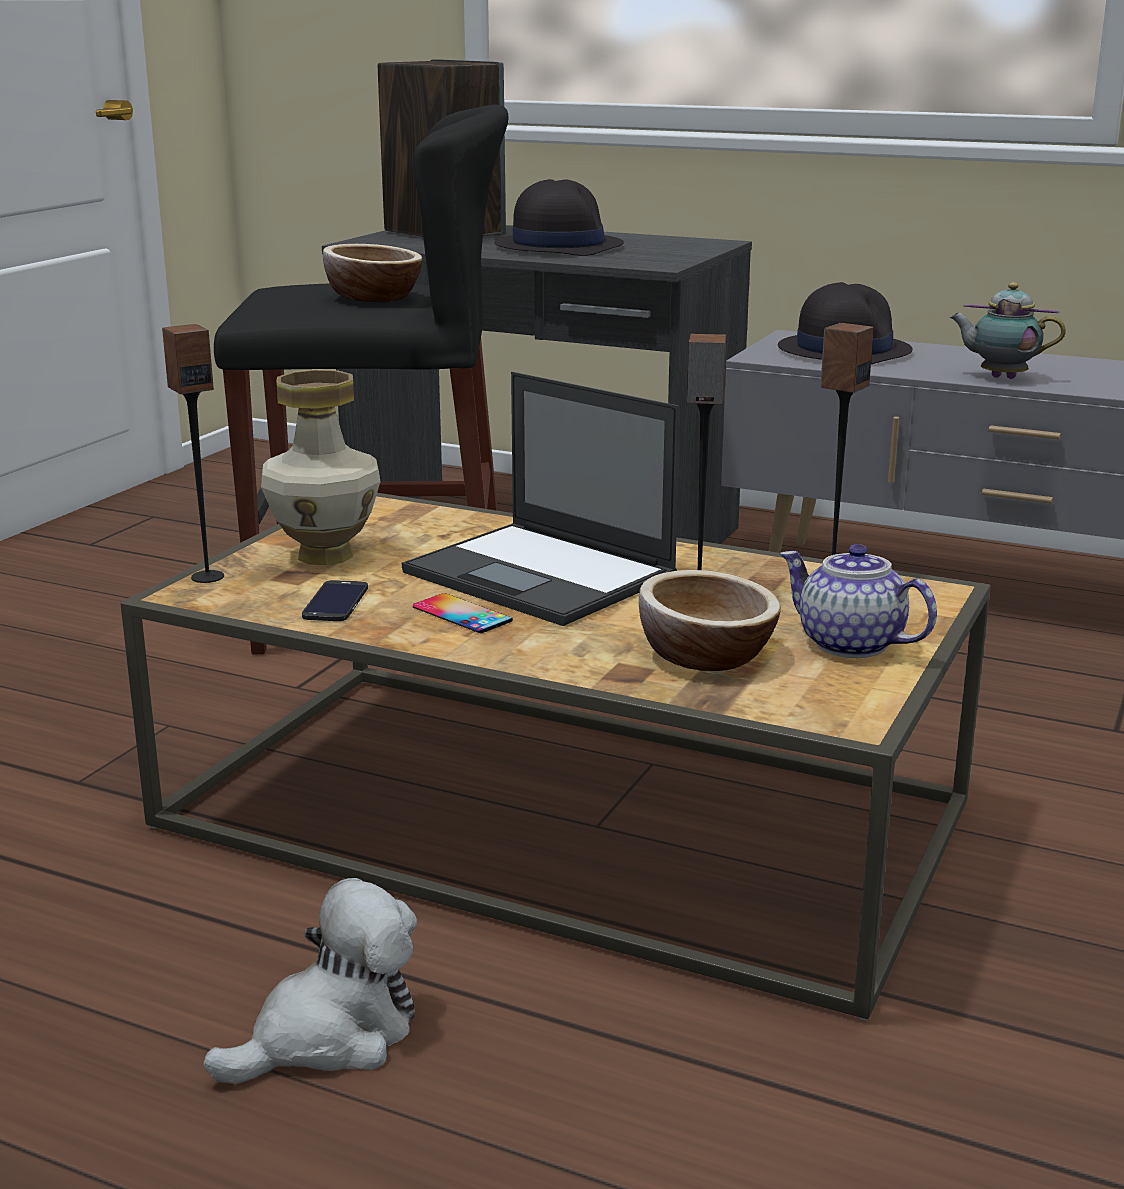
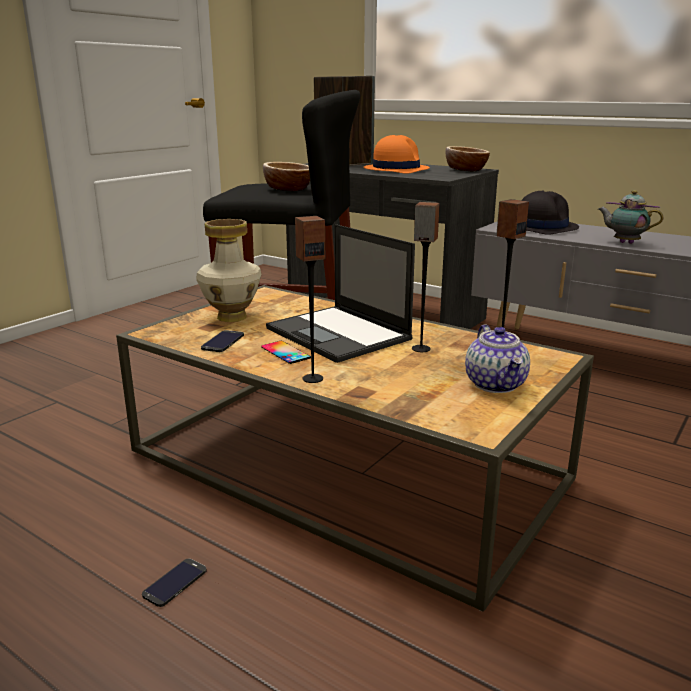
camera: 10 degrees right, 0 degrees up
(207, 577) = (166, 324): speaker -> speaker (312, 378)
(330, 1035) = (175, 582): plush toy -> phone
(558, 246) = (396, 169): black hat -> orange hat
(706, 655) = (409, 385): bowl -> bowl (466, 170)
(849, 644) = (496, 384): teapot -> teapot turned 150 degrees counterclockwise

